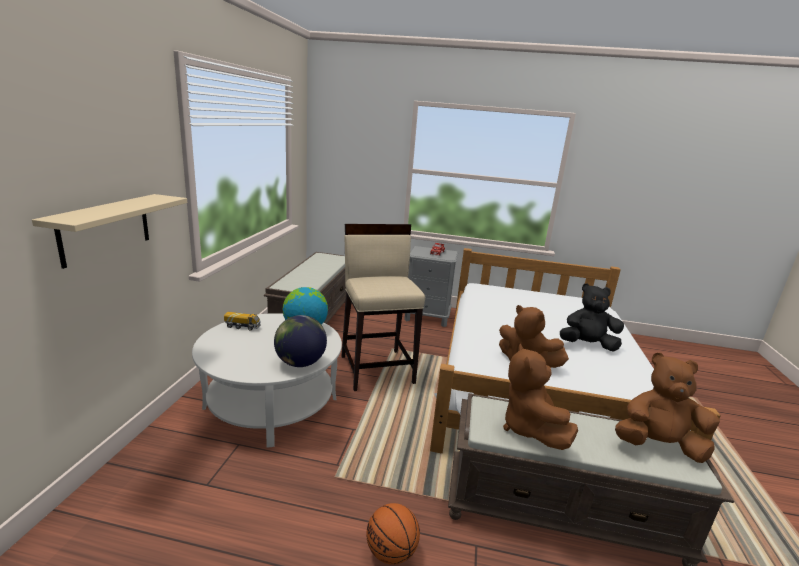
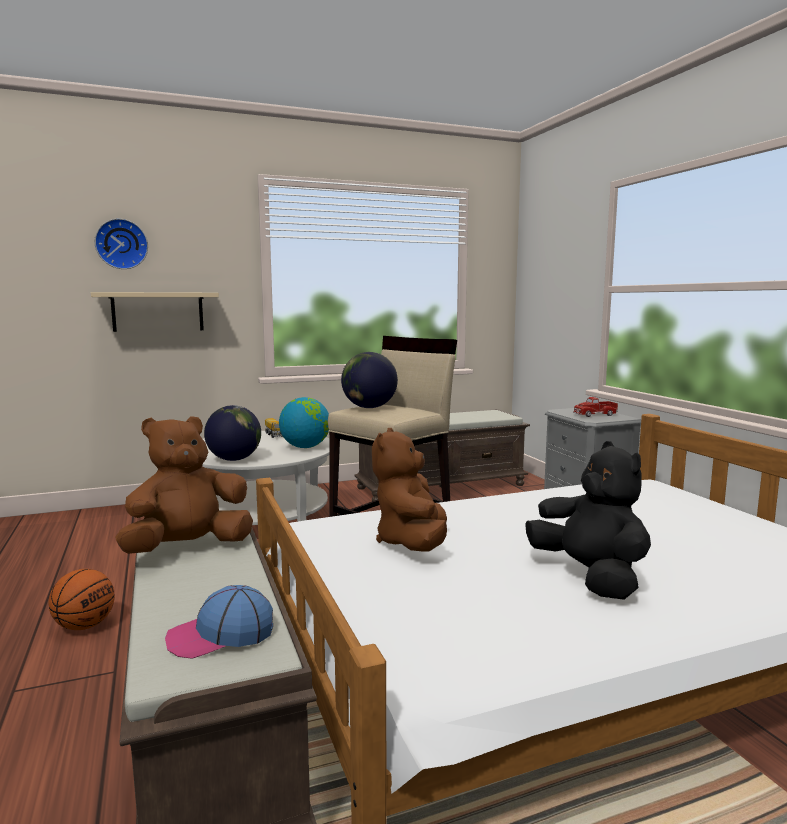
camera: 60 degrees right, 10 degrees down
(57, 143) = (122, 244): none -> wall clock
(375, 285) = (369, 407): none -> globe
(657, 446) = (220, 635): brown plush toy -> cap

